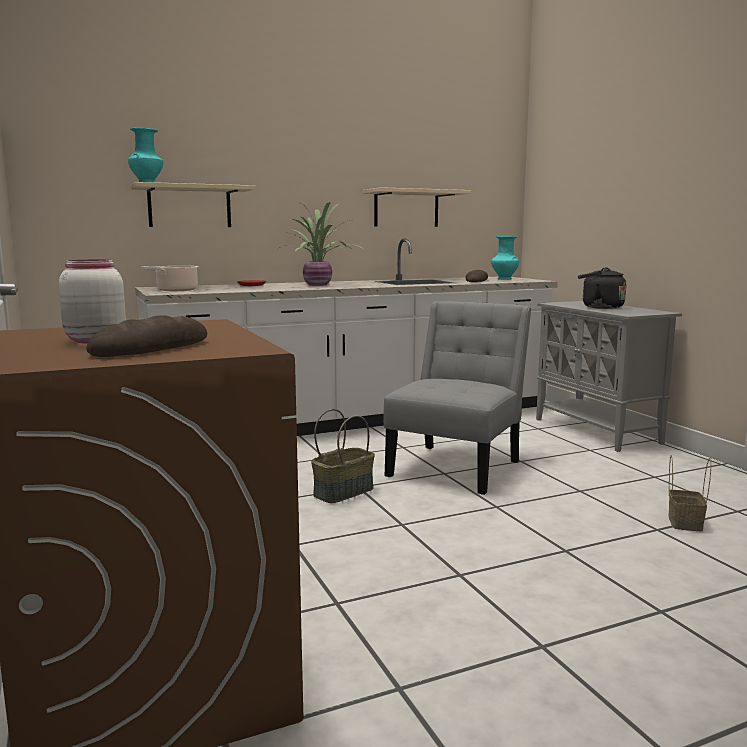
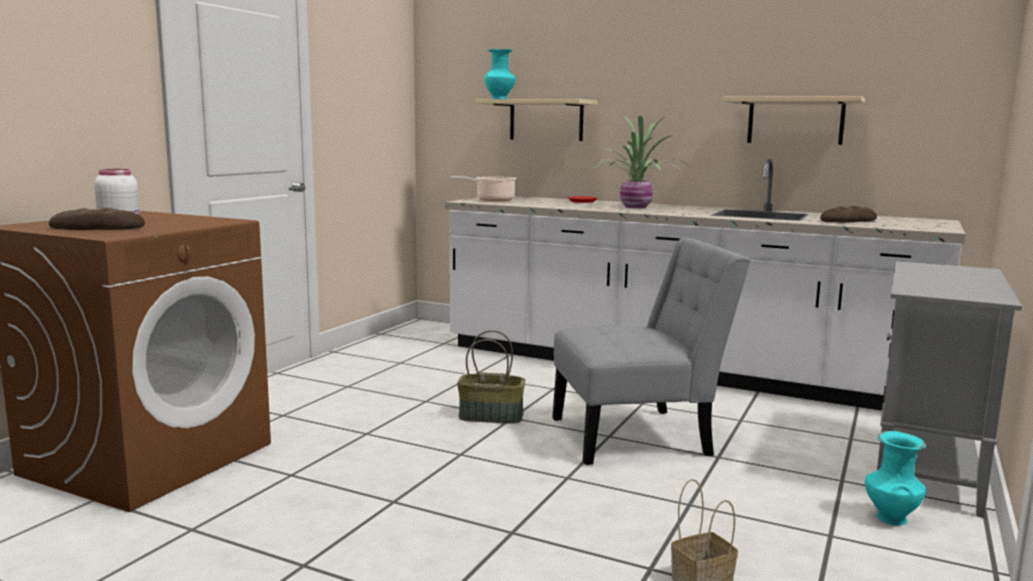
camera: 50 degrees right, 0 degrees up
(504, 279) = (907, 223): turquoise vase -> turquoise vase (890, 518)
(599, 307) = (940, 278): black kettle -> none

